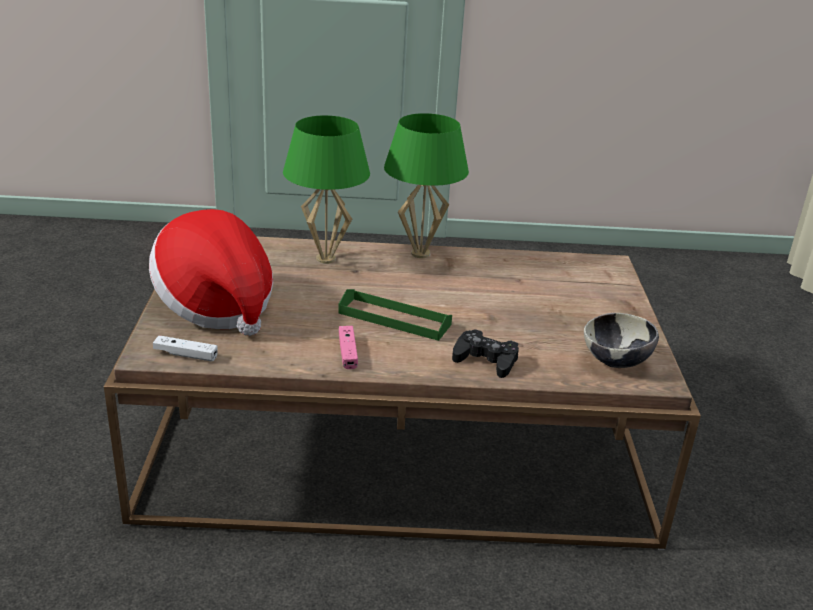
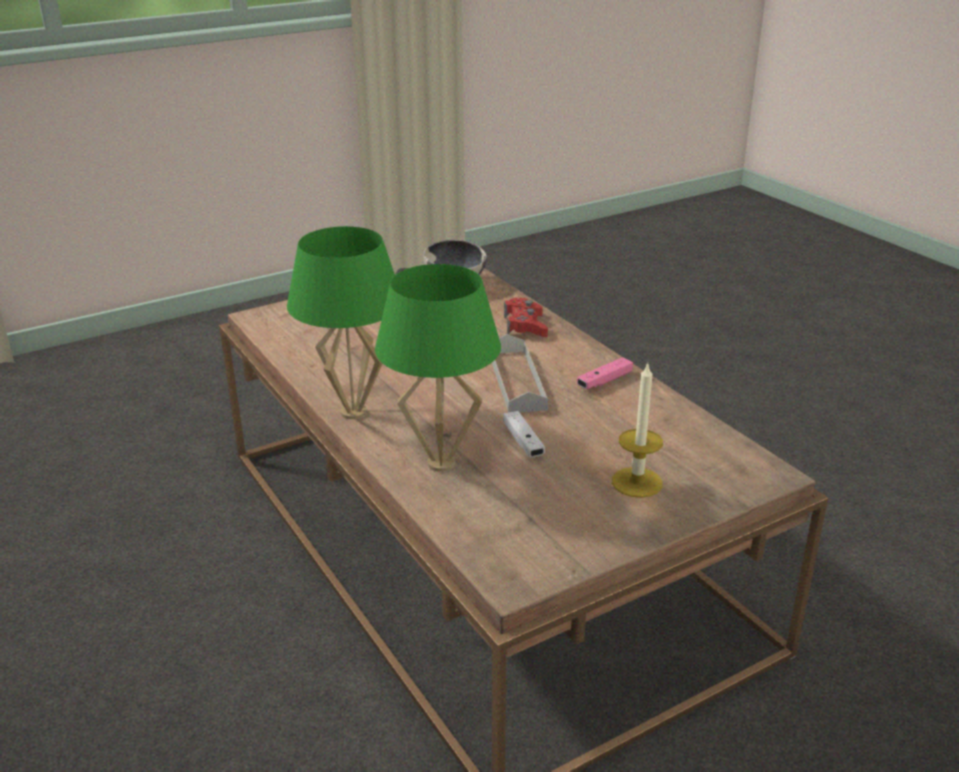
camera: 120 degrees left, 0 degrees up
(185, 355) = (736, 453): white game controller -> white game controller (523, 442)
(216, 305) = (637, 482): hat -> candle
(394, 319) = (516, 380): green tray -> grey tray
(485, 360) = (525, 326): black game controller -> red game controller

